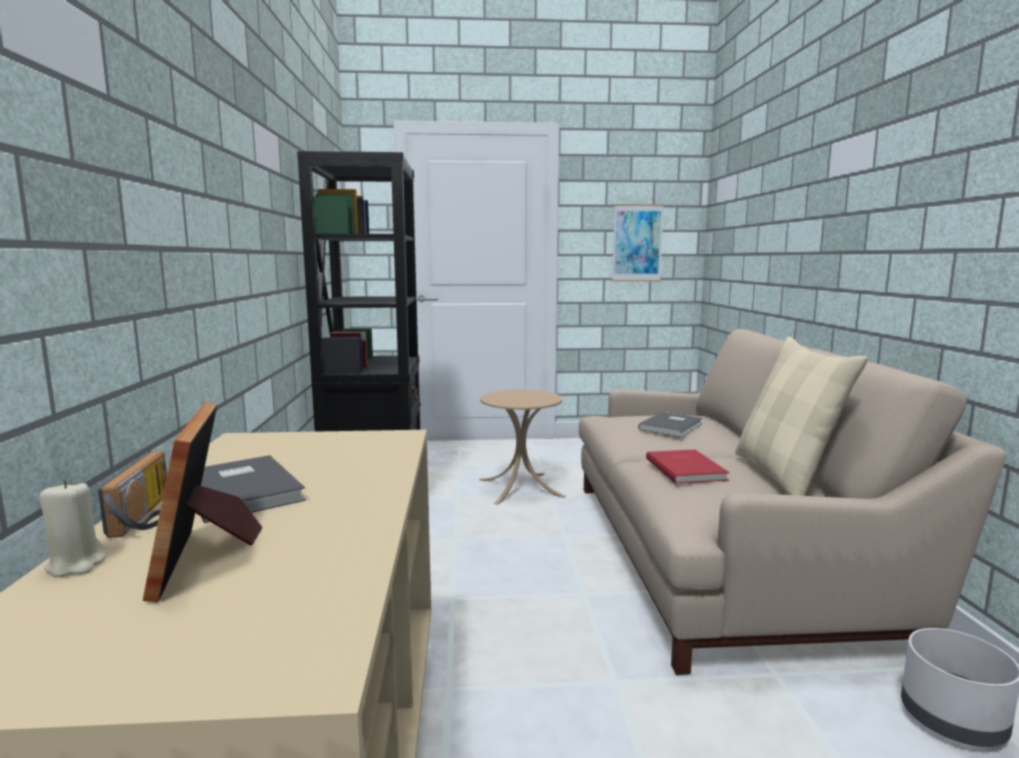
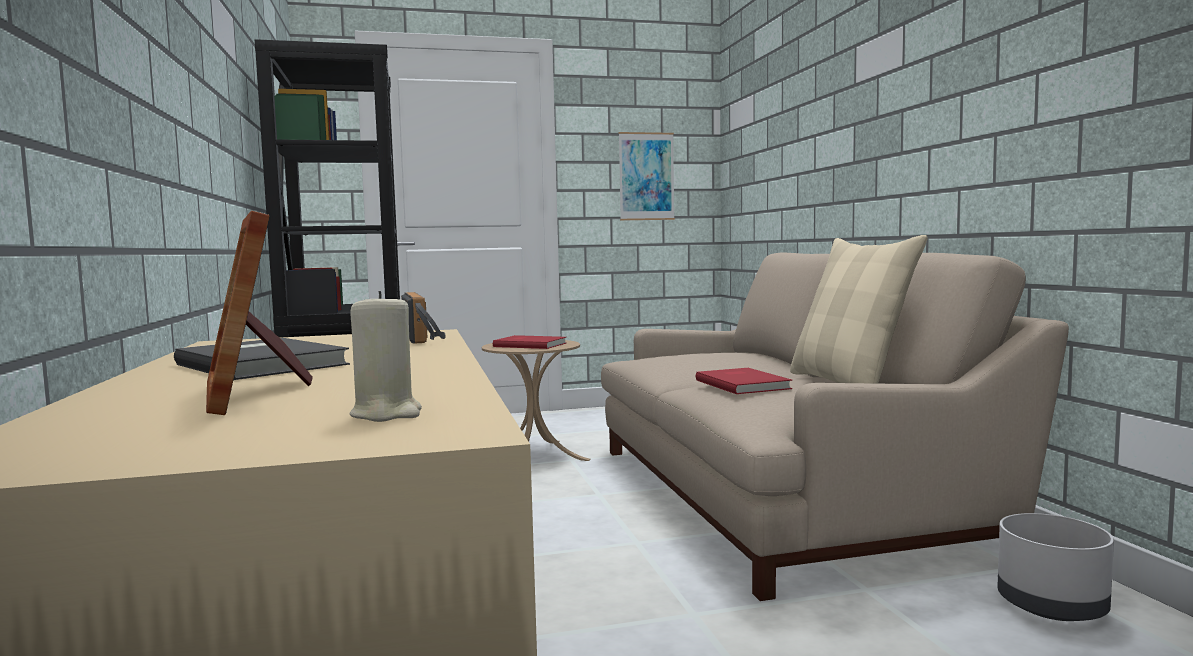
camera: 10 degrees left, 5 degrees down
(76, 564) = (89, 406): beige candle -> beige candle (386, 414)
(150, 515) = (155, 380): radio -> radio (425, 338)
(520, 397) = (530, 344): none -> red book
(672, 426) = (714, 358): grey book -> none

